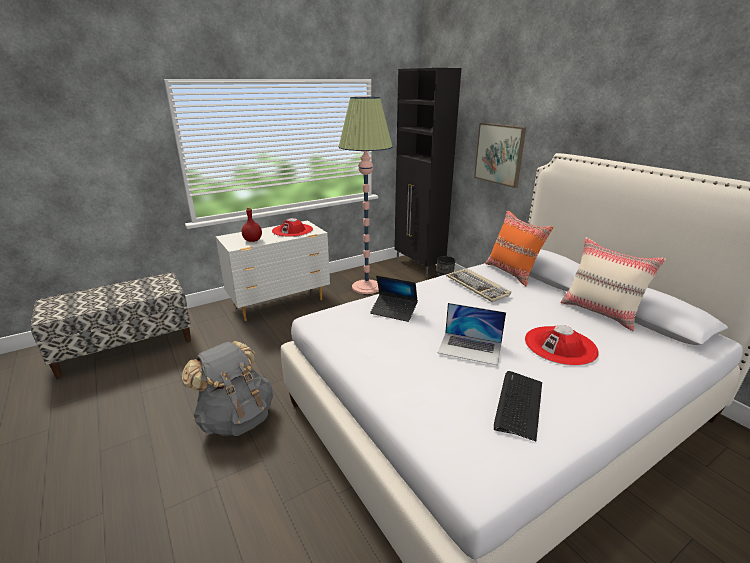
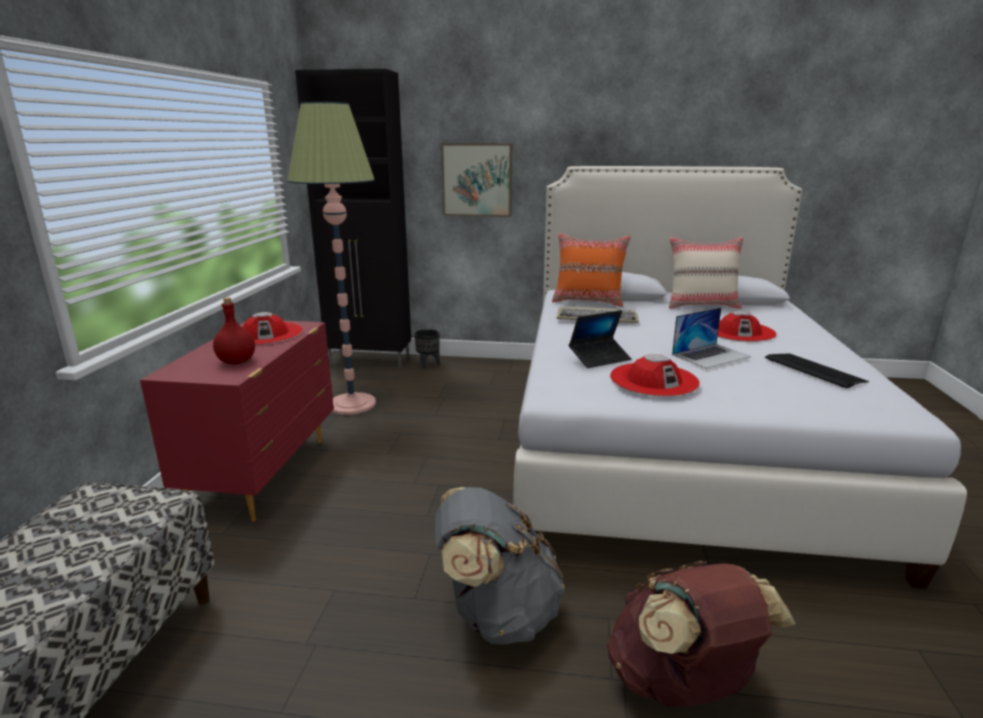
camera: 50 degrees left, 5 degrees down
(228, 512) = (682, 684): none -> brown backpack
(280, 303) = (265, 474): white dresser -> red dresser
(381, 340) = (653, 380): none -> red hat

